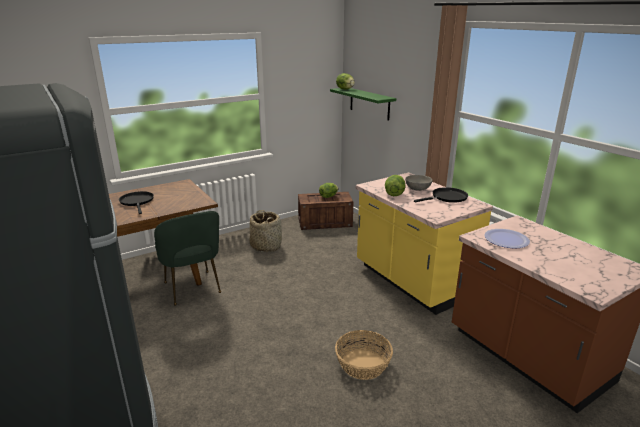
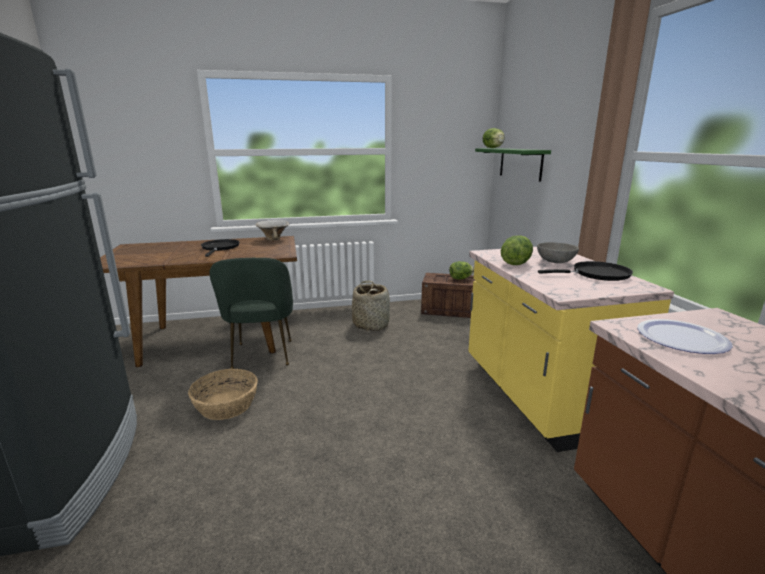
camera: 20 degrees right, 5 degrees down
(177, 186) = (274, 239): none -> bowl
(362, 364) = (407, 501): basket -> basket (226, 405)

